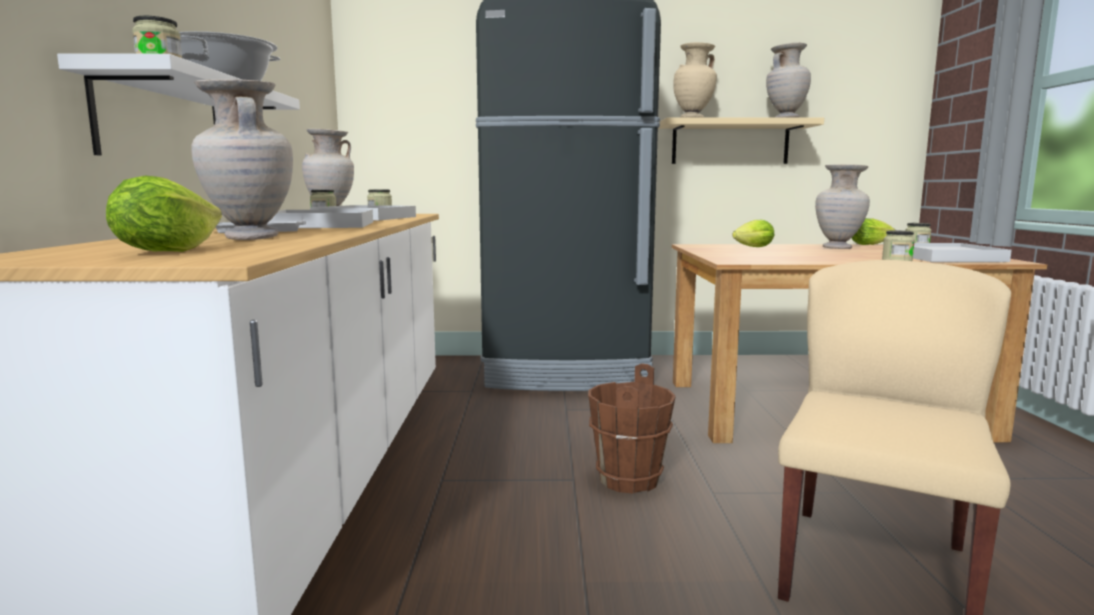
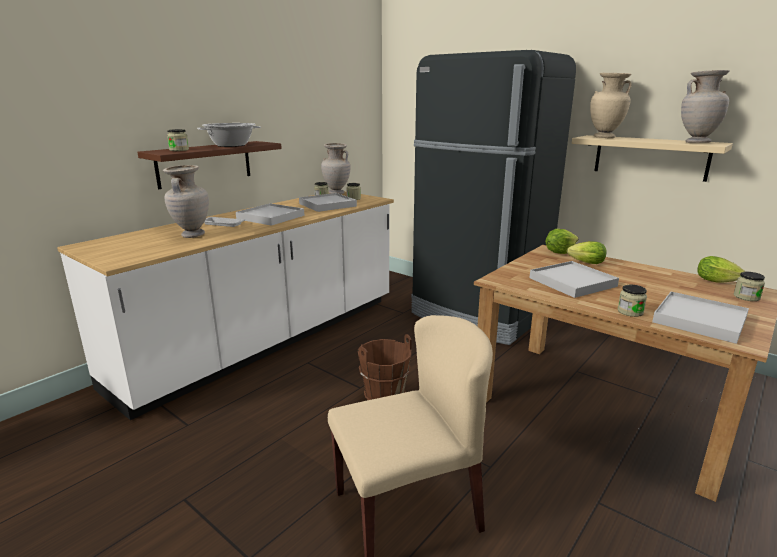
camera: 40 degrees right, 10 degrees up
(163, 121) = (204, 164): white shelf -> brown shelf
(166, 251) = (129, 248): lettuce -> lettuce (559, 252)
(792, 255) = (572, 282): none -> white tray
(838, 248) = (655, 281): beige vase -> none

